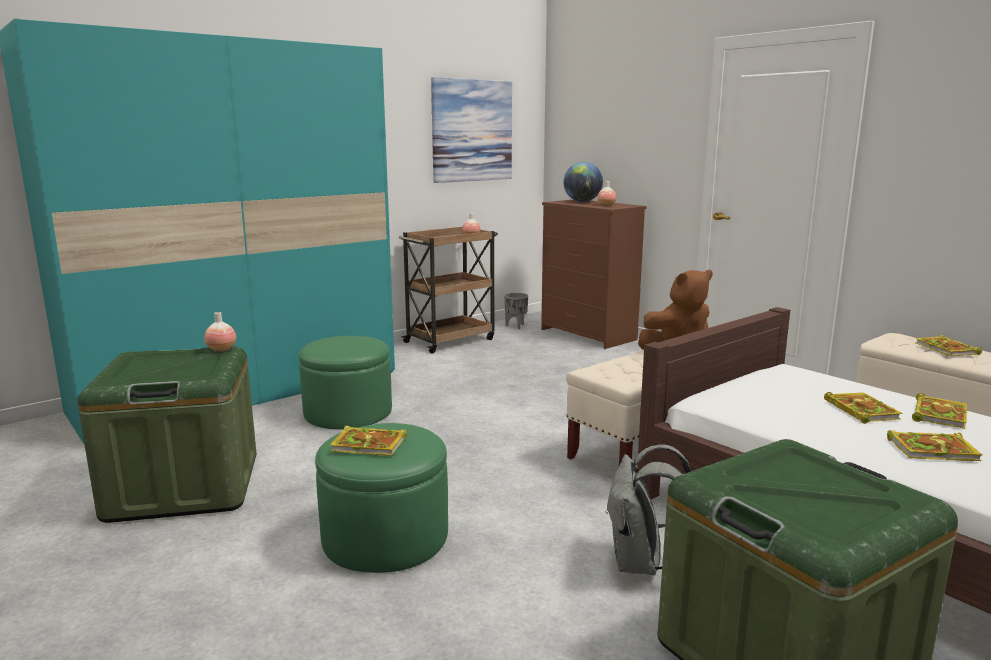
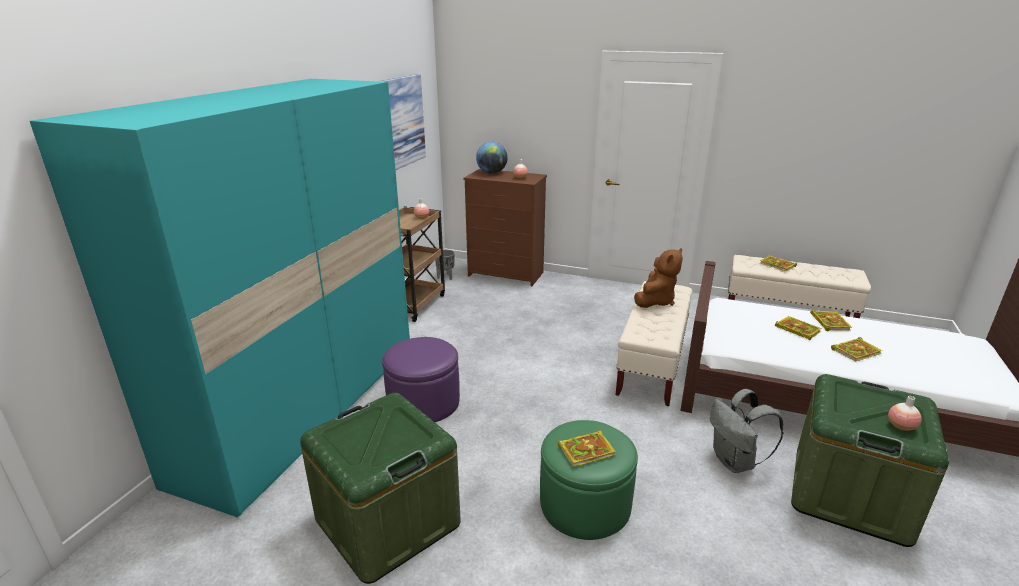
camera: 30 degrees left, 10 degrees up
(221, 349) = (391, 401): vase -> vase (901, 426)
(348, 412) = (423, 402): green ottoman -> purple ottoman

